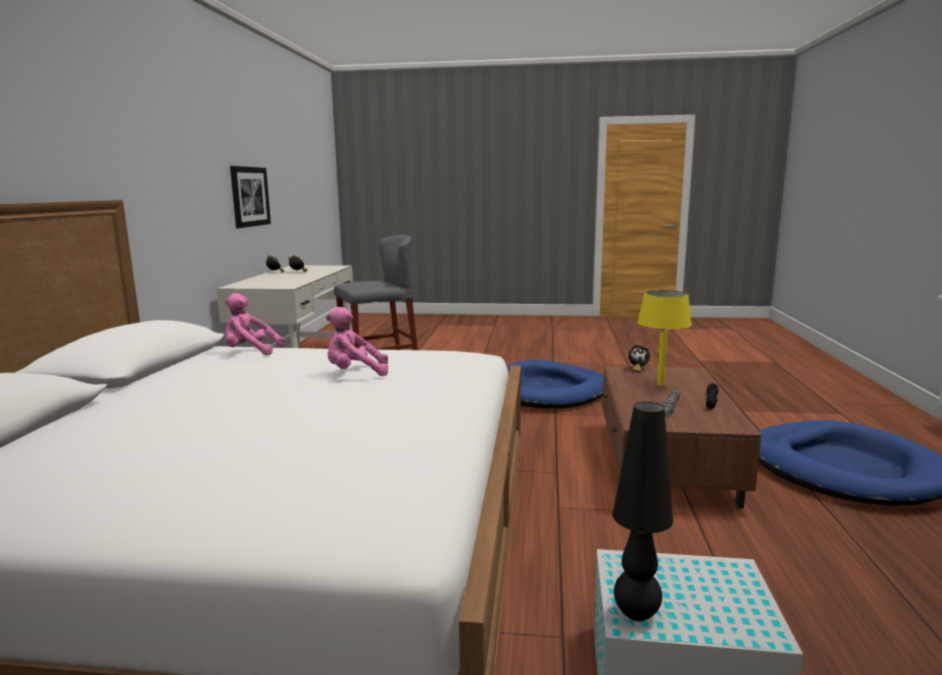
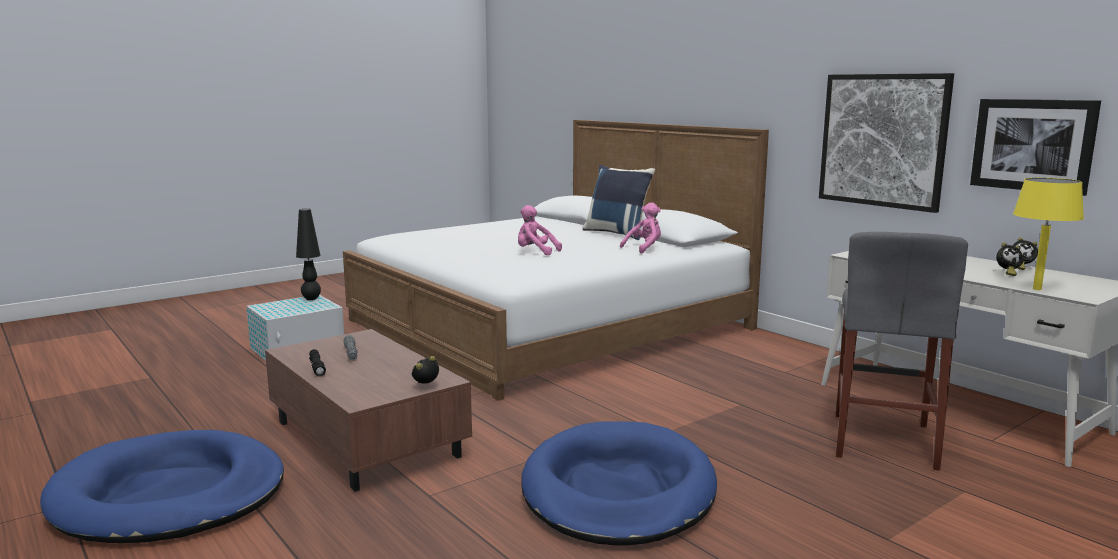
camera: 135 degrees right, 0 degrees up
(152, 379) = (617, 233): none -> blue pillow
(192, 202) = (882, 140): none -> picture
(355, 373) = (535, 252): pink plush toy -> pink plush toy turned 105 degrees counterclockwise
(660, 384) = (380, 373): yellow table lamp -> yellow table lamp (1036, 289)

